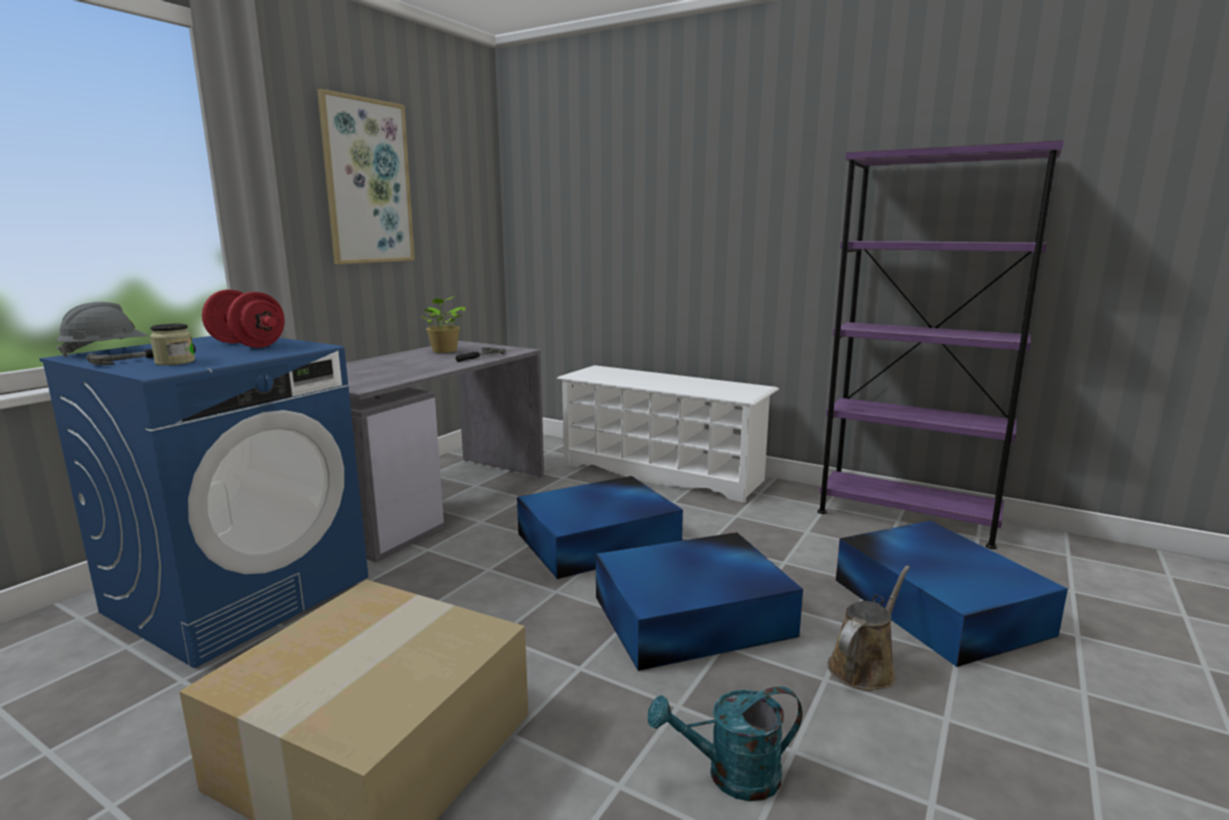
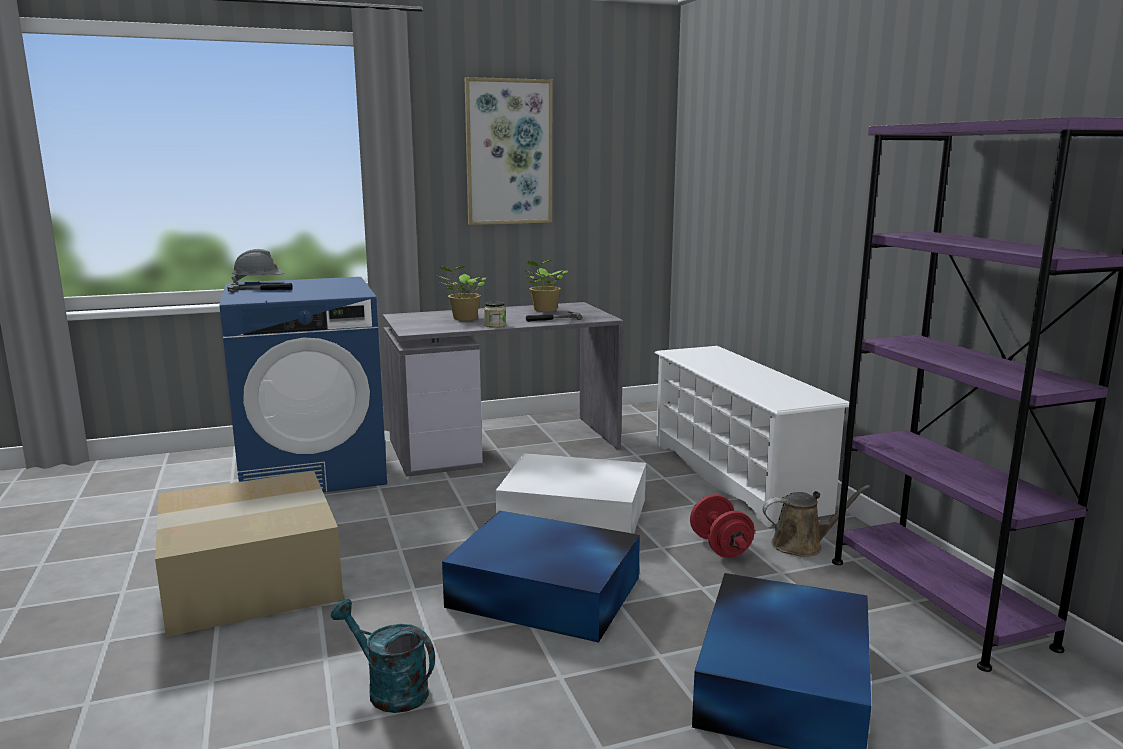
camera: 40 degrees right, 0 degrees up
(175, 362) = (264, 295): jar -> jar (495, 325)
(247, 345) = (332, 287): red dumbbell -> red dumbbell (720, 547)
(383, 368) = (463, 318): none -> potted plant
(600, 540) = (575, 514): blue storage box -> white storage box
(864, 667) = (608, 686): brown watering can -> brown watering can (802, 545)

